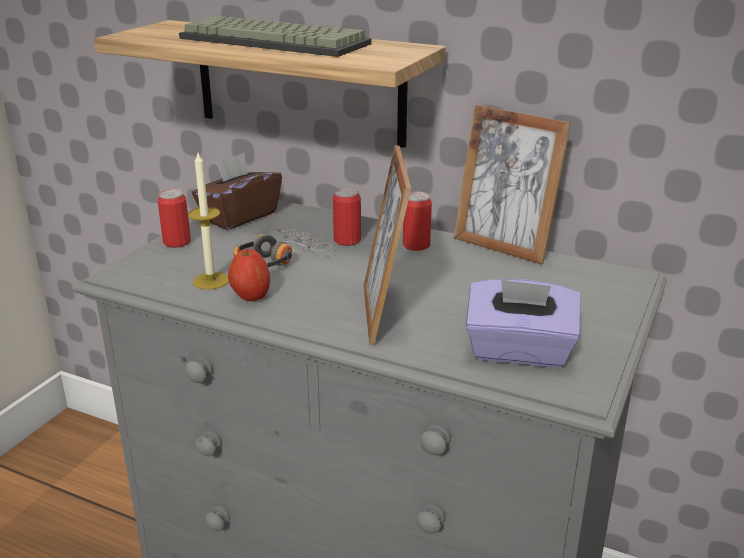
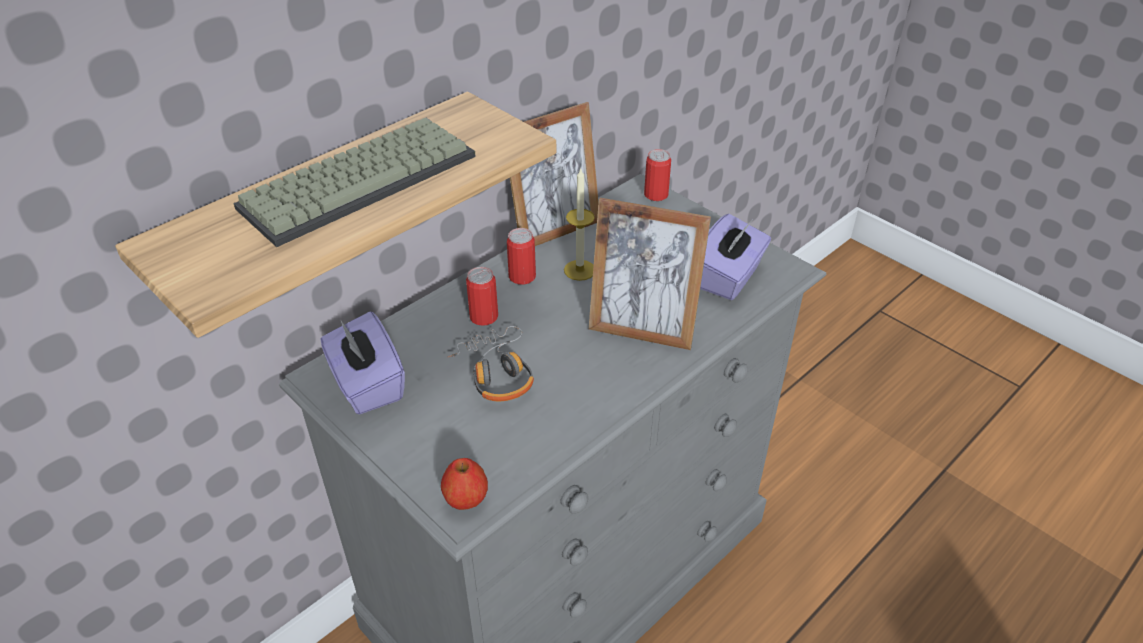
camera: 70 degrees left, 15 degrees up
(177, 242) = (404, 447): can -> can (656, 195)
(211, 281) = (520, 431): candle -> candle (579, 270)
(239, 217) = (367, 384): brown tissue box -> purple tissue box
(251, 297) = (571, 407): apple -> apple (466, 500)

